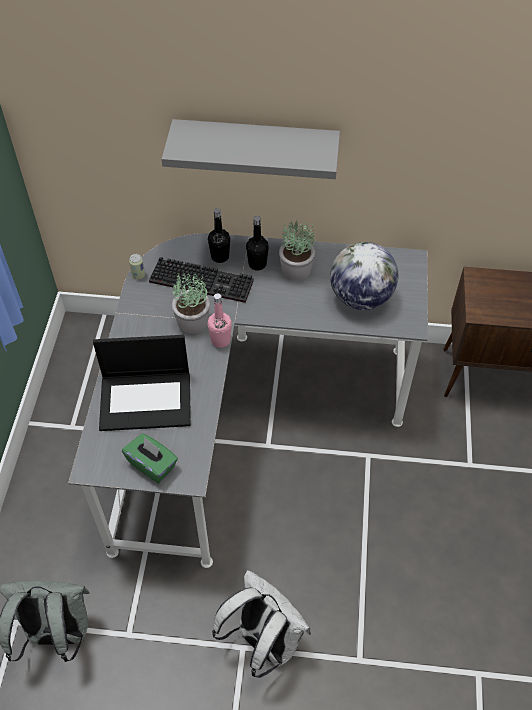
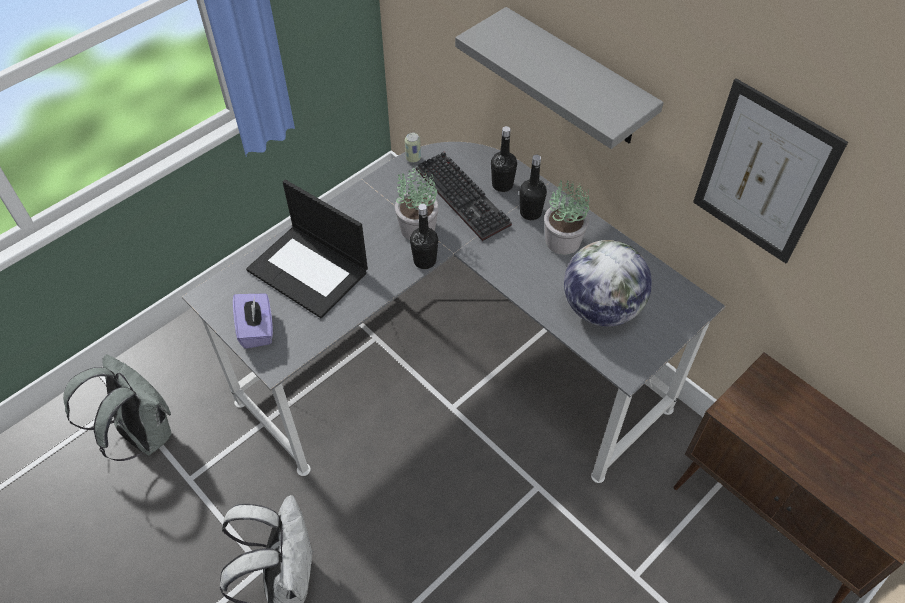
camera: 40 degrees right, 0 degrees up
(152, 465) = (257, 329): green tissue box -> purple tissue box
(220, 340) = (425, 261): pink bottle -> black bottle
(433, 145) = (763, 174): none -> picture

